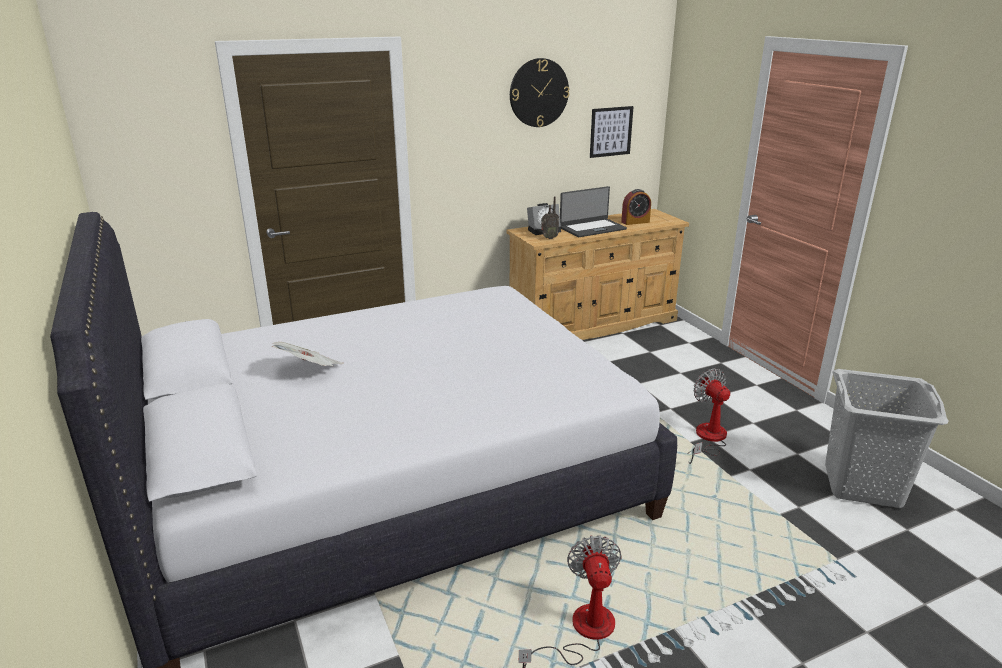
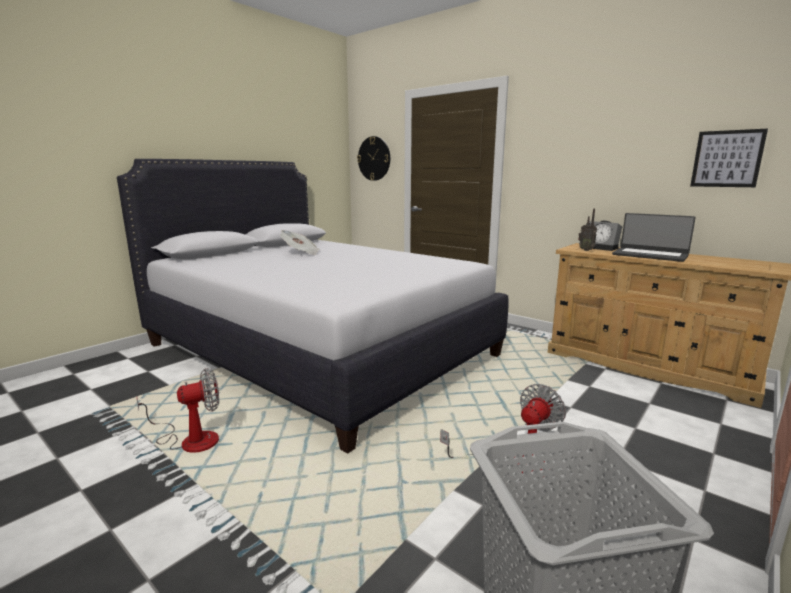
camera: 65 degrees right, 10 degrees down
(539, 93) = (630, 115): wall clock -> wall clock (374, 158)
(635, 222) = (718, 262): alarm clock -> none

